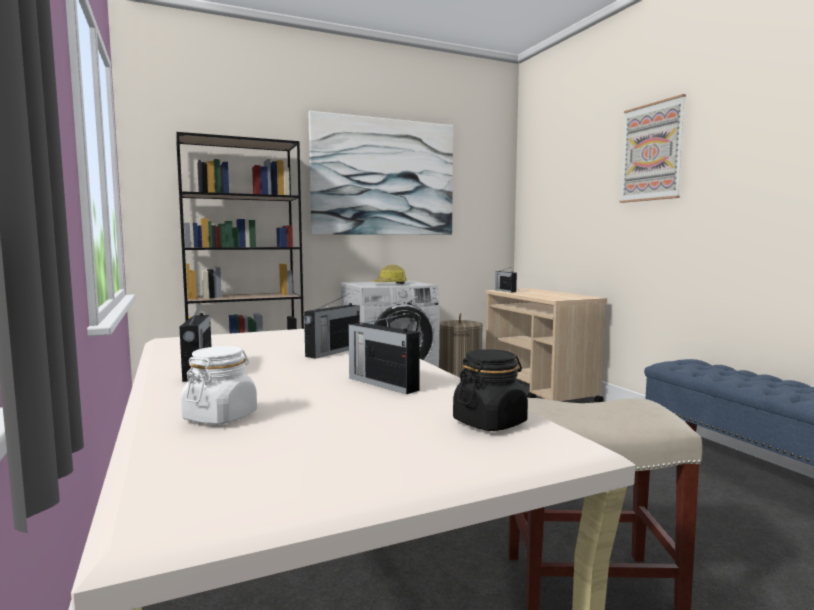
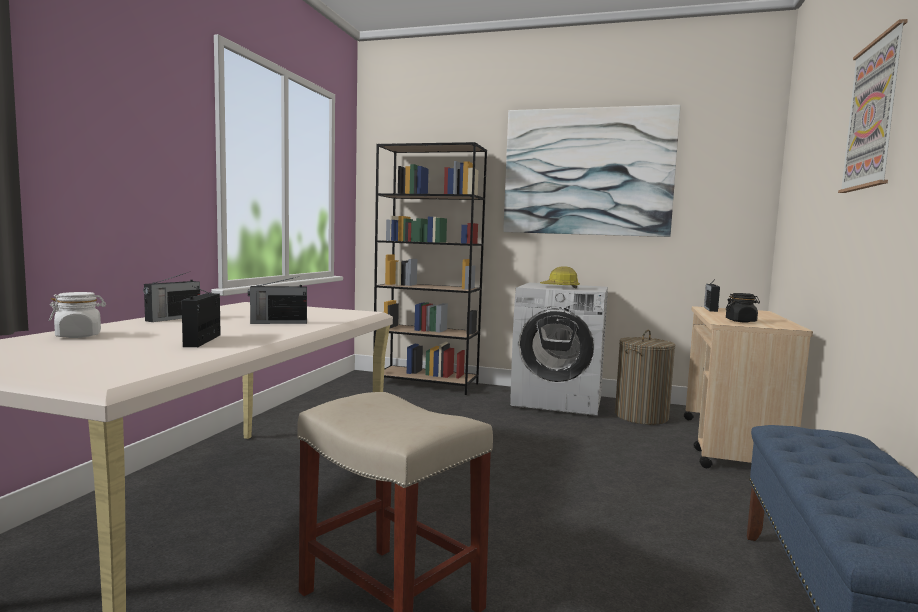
camera: 40 degrees right, 0 degrees up
(489, 422) = (134, 366): black jar -> black jar (741, 321)

